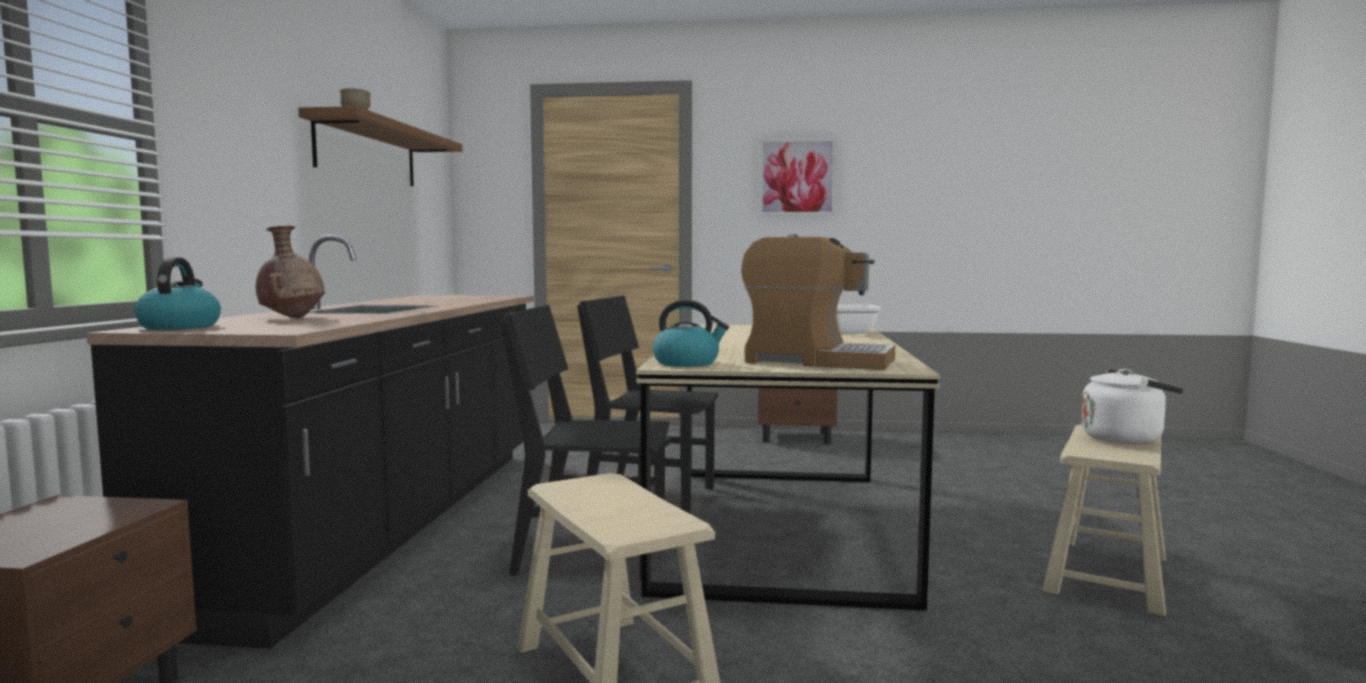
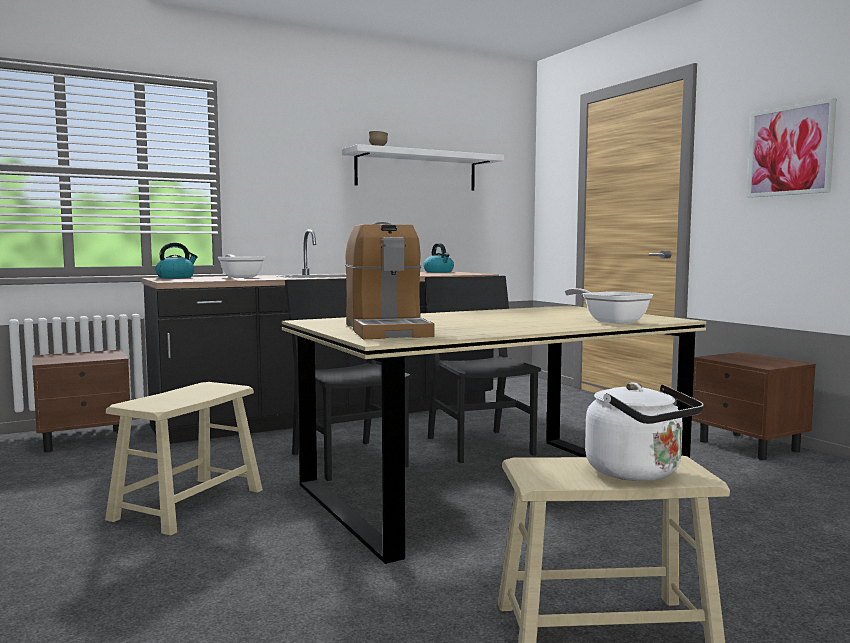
camera: 55 degrees right, 0 degrees up
(292, 318) = (240, 277): brown vase -> frying pan
(367, 153) = (416, 171): brown shelf -> white shelf
(687, 363) = (325, 321): kettle -> kettle (439, 272)

